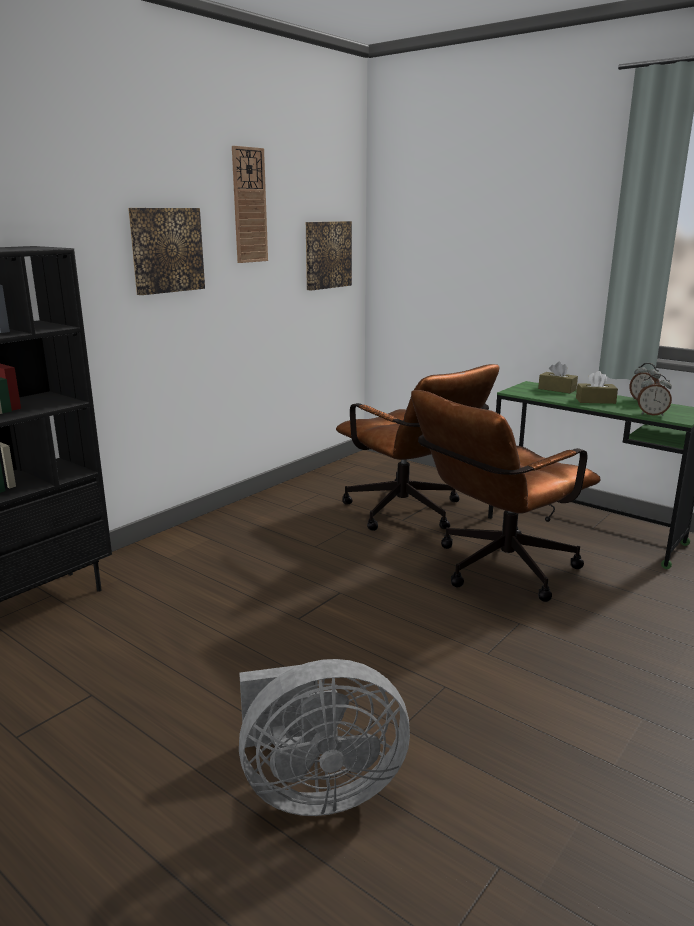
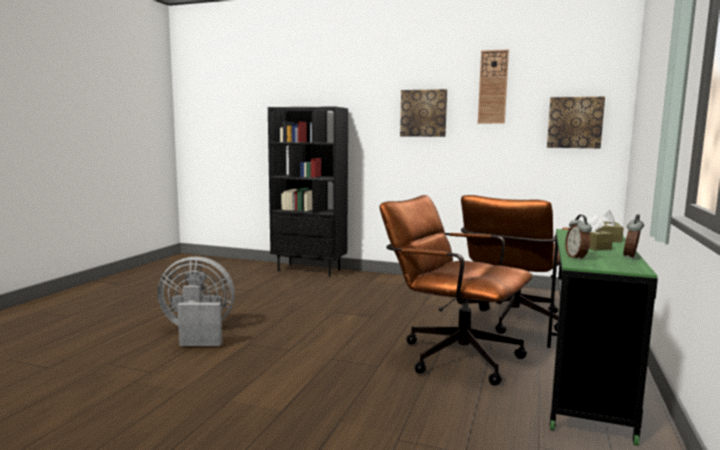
camera: 70 degrees right, 10 degrees down
(316, 790) = (198, 333): grey fan -> grey fan turned 120 degrees clockwise

